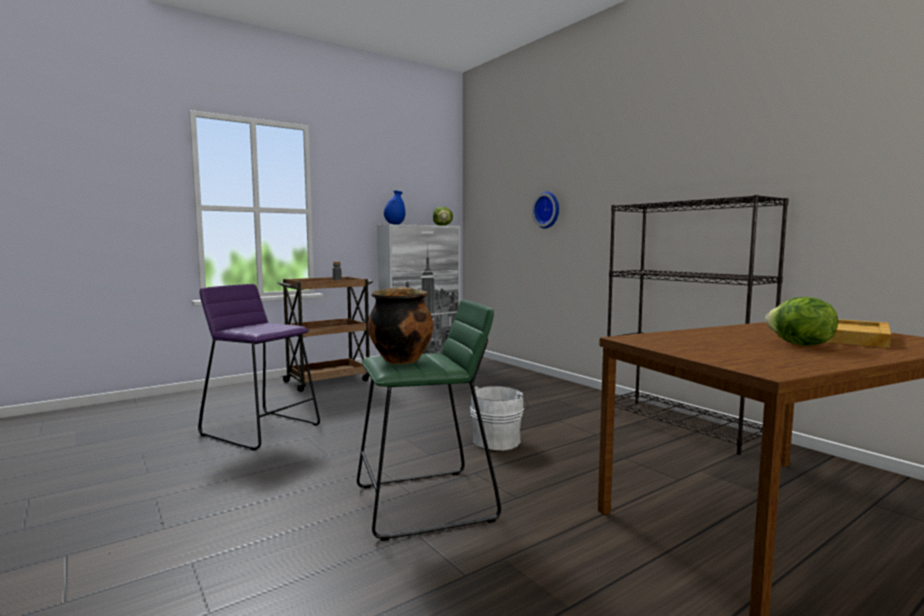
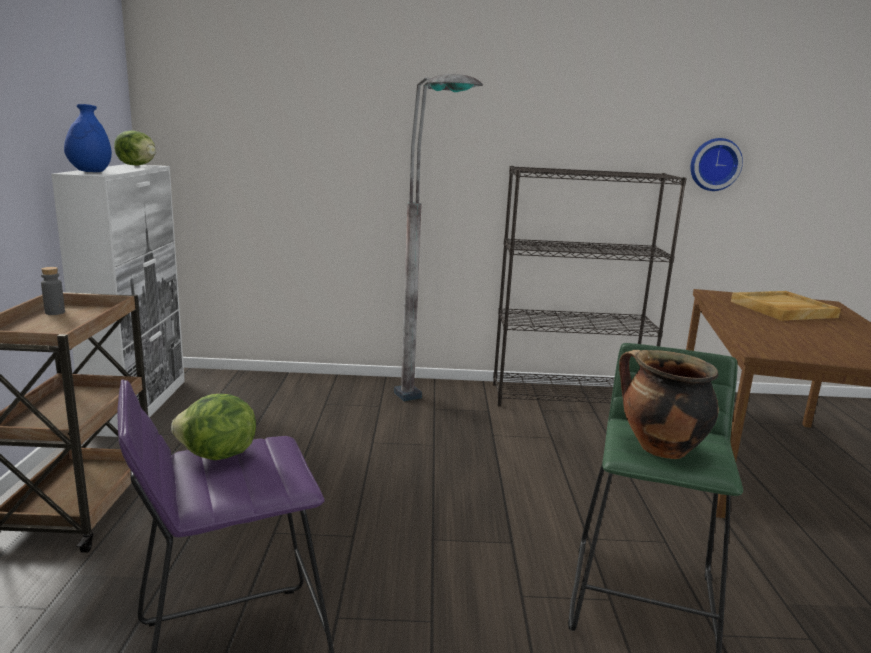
camera: 55 degrees left, 10 degrees up
(498, 440) = (513, 488): white bucket -> none
(545, 400) = (427, 413): none -> grey floor lamp
(548, 210) = (344, 152): wall clock -> wall clock (714, 164)
(799, 345) = (819, 328): lettuce -> lettuce (217, 456)

